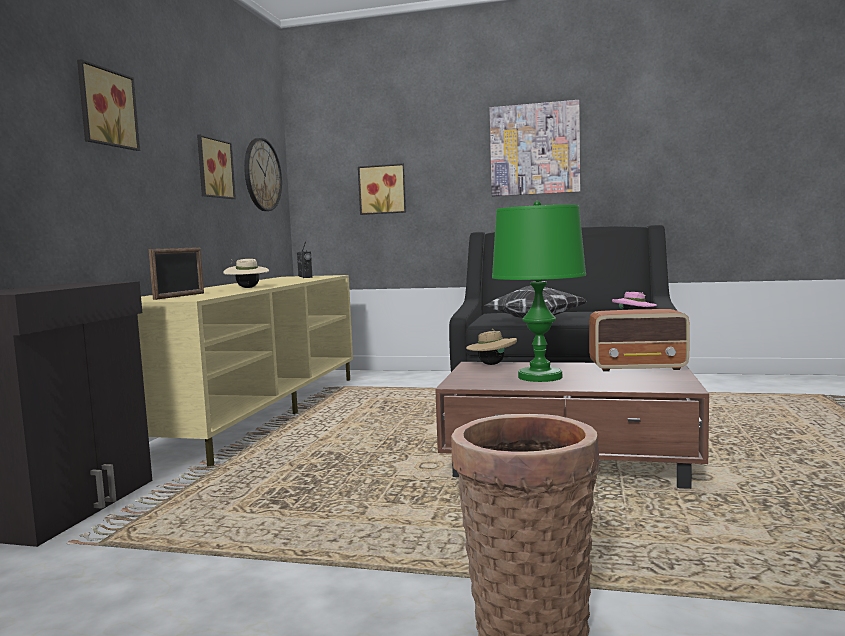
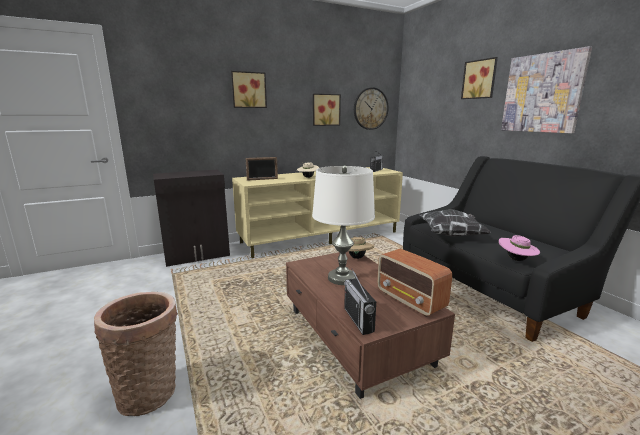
camera: 50 degrees right, 10 degrees up
(383, 189) = (439, 118): picture -> picture (480, 79)
(540, 377) = (342, 278): green table lamp -> white table lamp
(655, 387) = (358, 320): none -> radio

